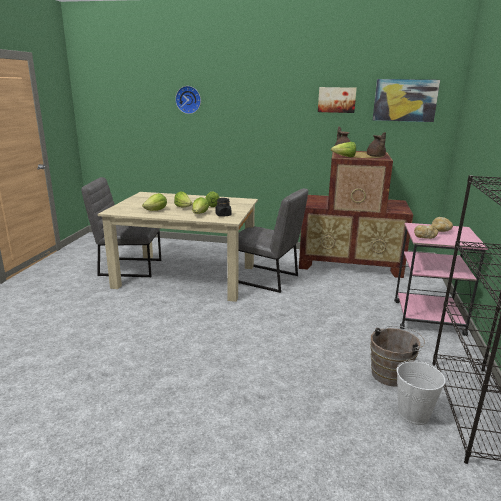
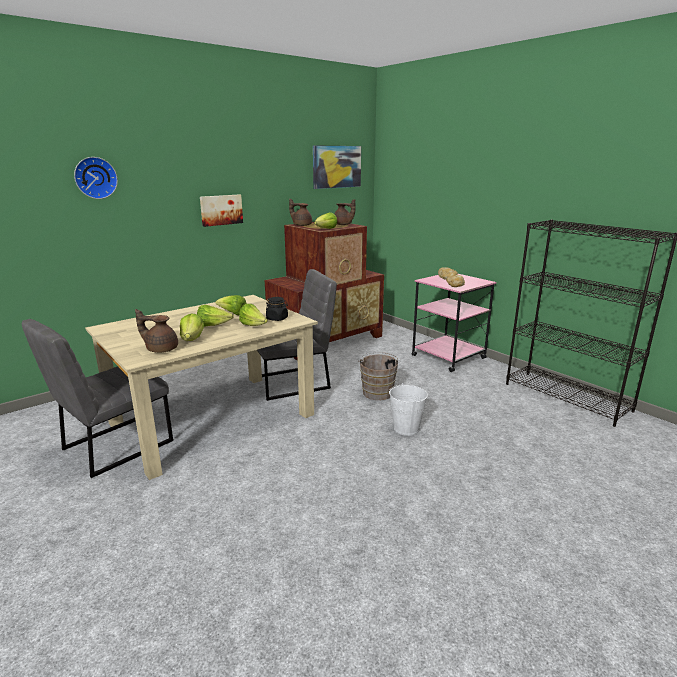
camera: 50 degrees left, 0 degrees up
(132, 210) = (161, 349): none -> brown teapot
(336, 99) = (280, 169): picture -> picture (221, 210)
(392, 374) = (505, 402): brown bucket -> brown bucket (378, 392)
(413, 414) = (556, 418): white bucket -> white bucket (406, 428)

